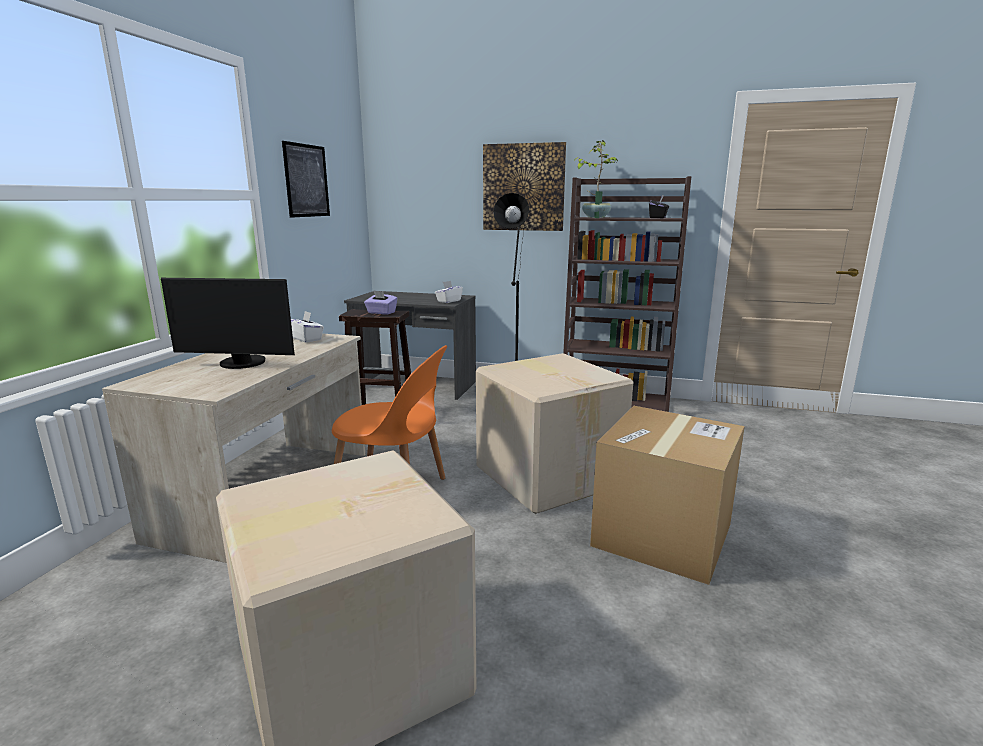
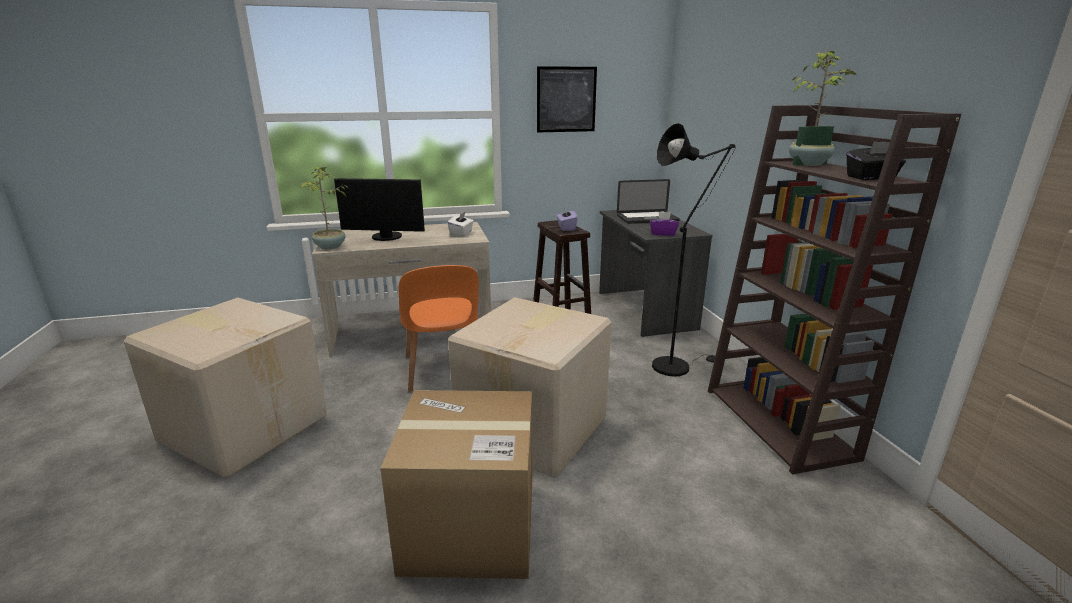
camera: 60 degrees right, 5 degrees up
(211, 390) = (330, 247): none -> potted plant
(240, 364) = (386, 237): monitor -> monitor turned 60 degrees counterclockwise
(401, 297) = (647, 218): none -> laptop
(448, 301) = (662, 233): white tissue box -> purple tissue box
(523, 187) = (770, 112): picture -> none

